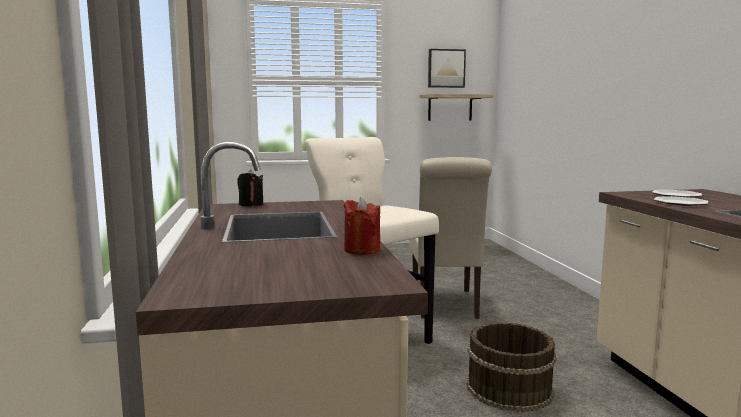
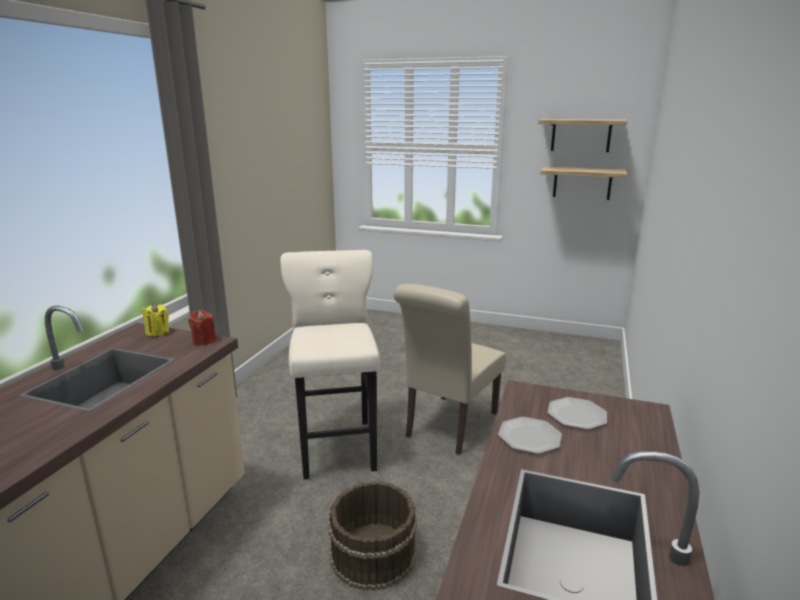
camera: 30 degrees right, 10 degrees up
(251, 205) = (158, 332): black candle -> yellow candle
(362, 250) = (54, 441): red candle -> red candle (204, 340)
(446, 68) = (581, 135): picture -> shelf

